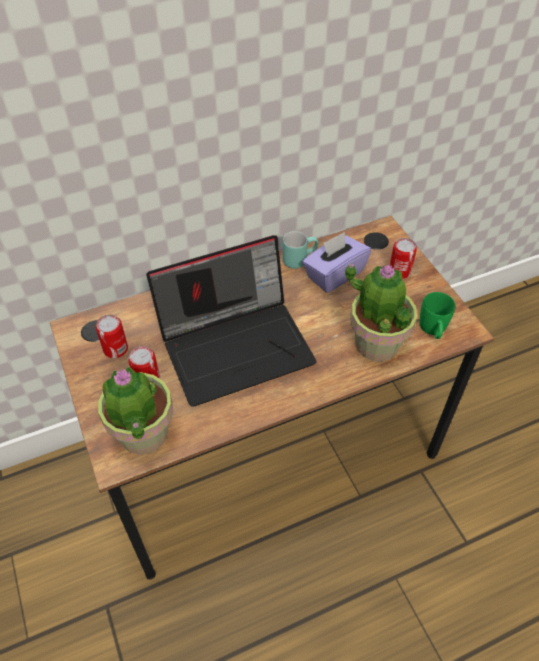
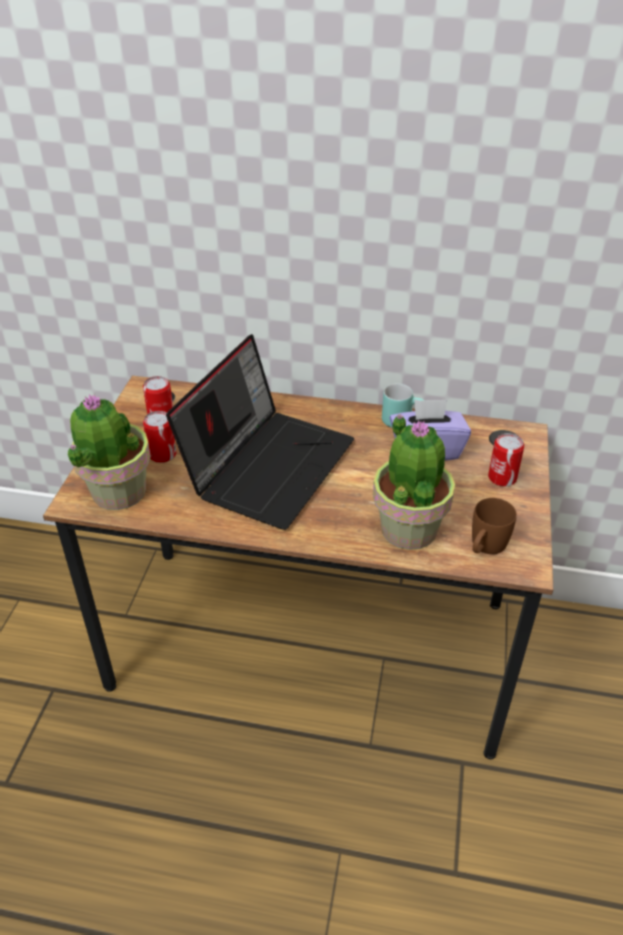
camera: 35 degrees right, 10 degrees down
(237, 345) = (268, 464): laptop -> laptop turned 75 degrees counterclockwise
(433, 330) = (485, 547): green mug -> brown mug

